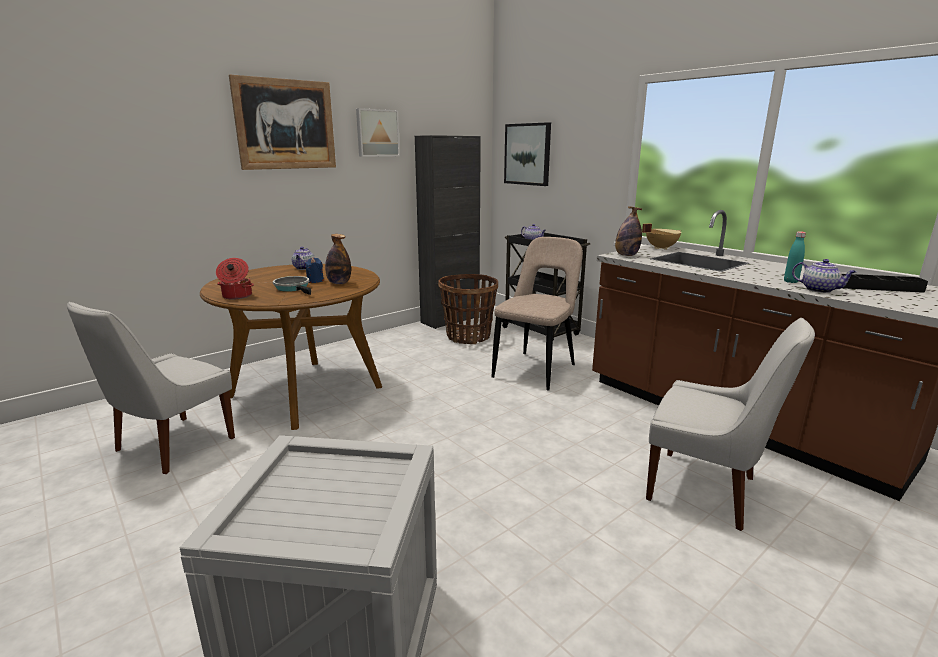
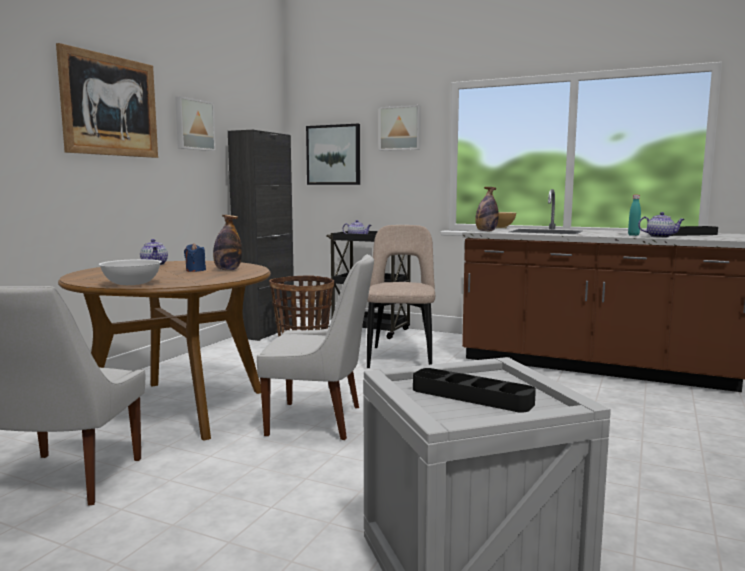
camera: 25 degrees left, 10 degrees down
(236, 296) = (132, 284): cooking pot -> white bowl
(293, 288) = (185, 275): frying pan -> none
(320, 495) = (471, 396): none -> black tray
(587, 128) = (400, 128): none -> picture
(706, 490) = (625, 410): white chair -> white chair (319, 421)

